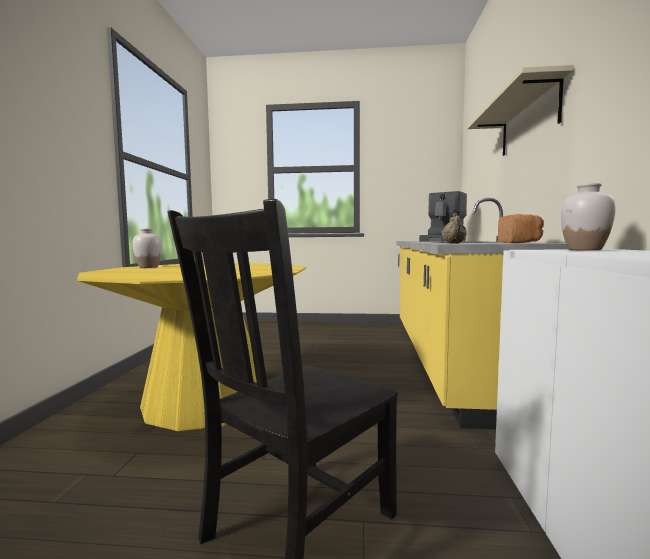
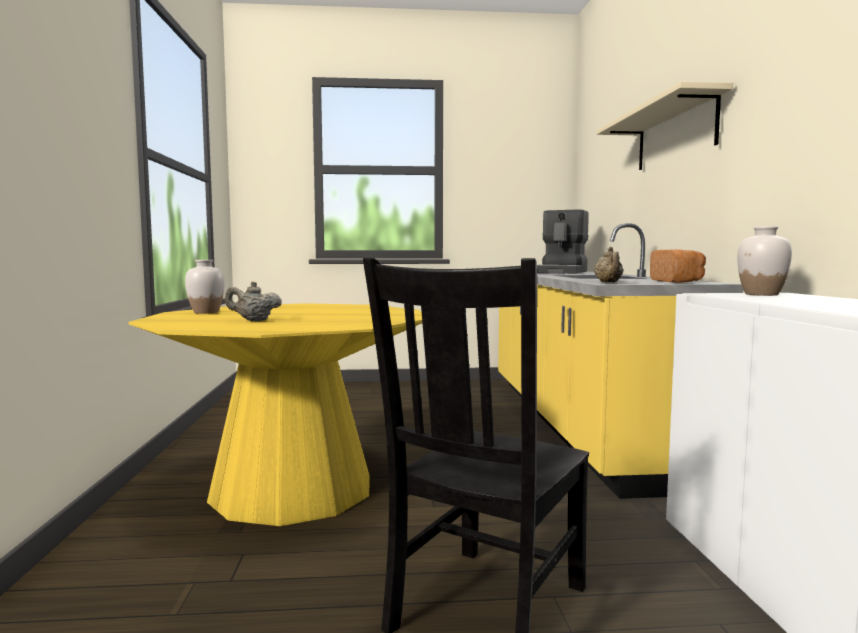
camera: 10 degrees left, 0 degrees up
(164, 272) = (253, 320): none -> beige teapot

